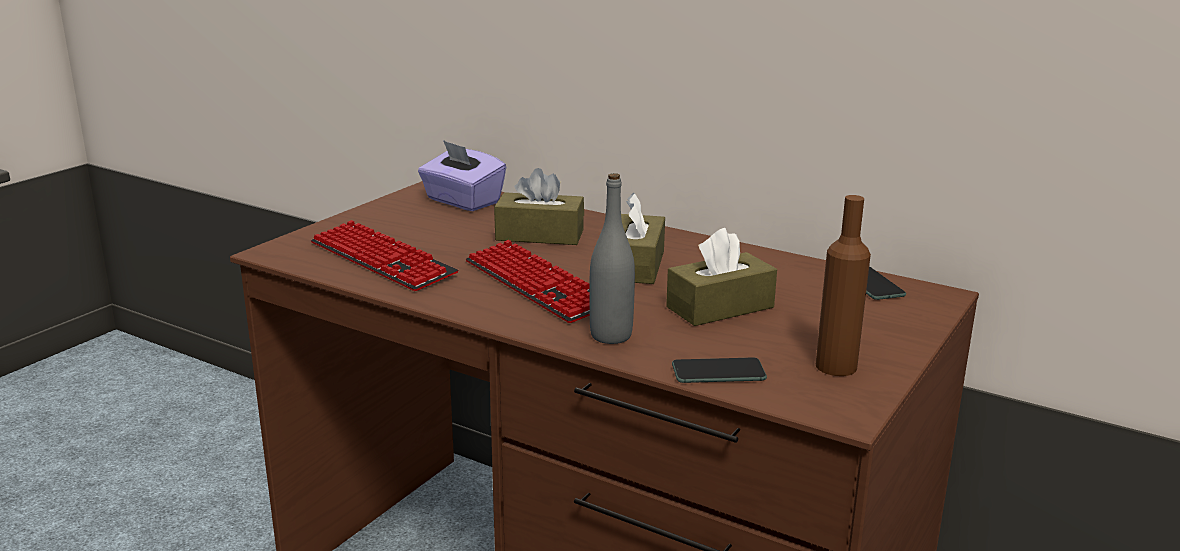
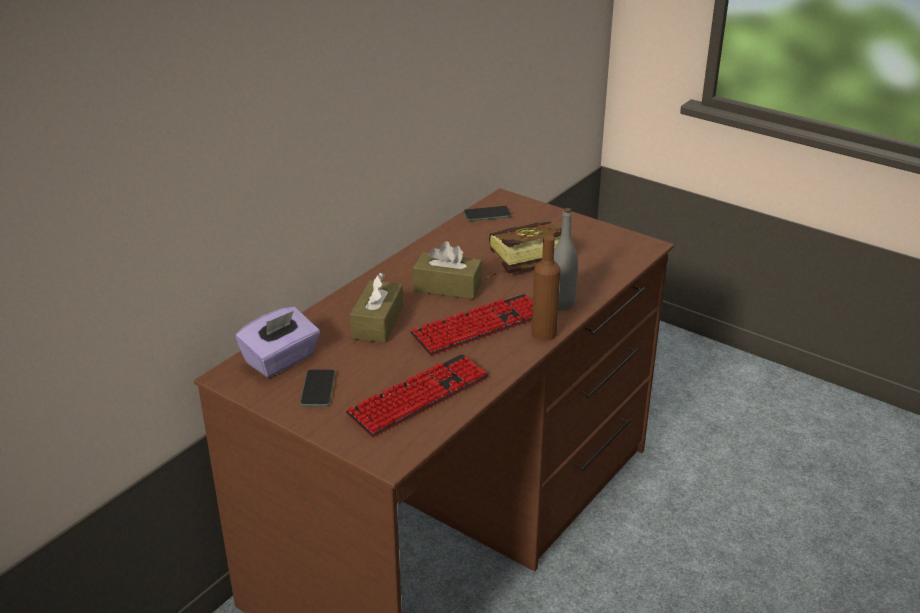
camera: 85 degrees left, 10 degrees up
(718, 372) = (607, 273): phone -> phone (318, 389)
(720, 307) = (519, 264): brown tissue box -> book
(836, 366) = (597, 240): brown bottle -> brown bottle (544, 333)

